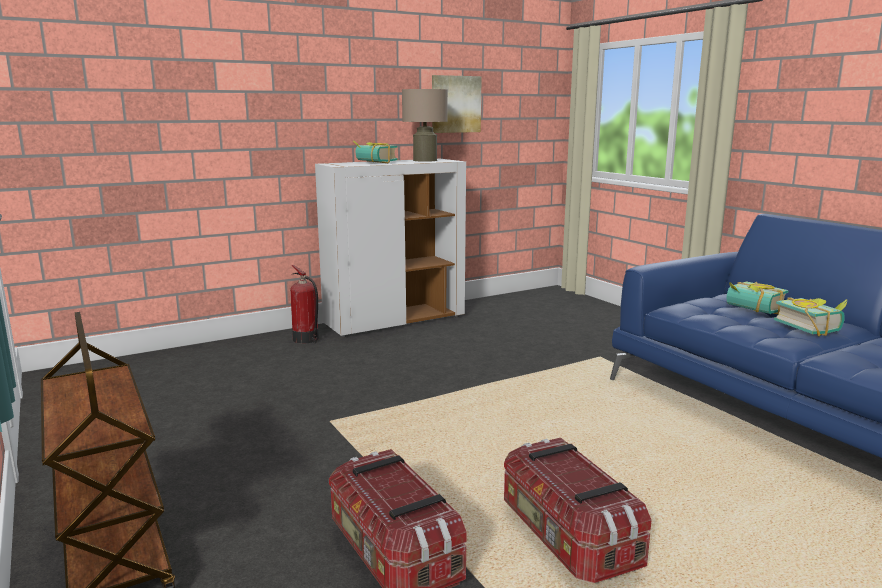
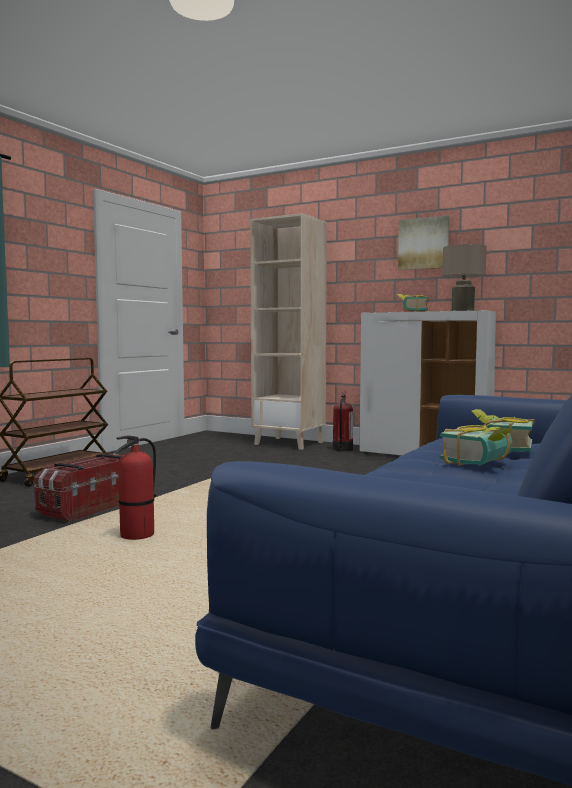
camera: 60 degrees right, 10 degrees down
(225, 352) = (289, 443): none -> beige bookcase
(455, 104) = (521, 259): picture -> picture (423, 243)
(567, 538) = (137, 536): storage box -> fire extinguisher

